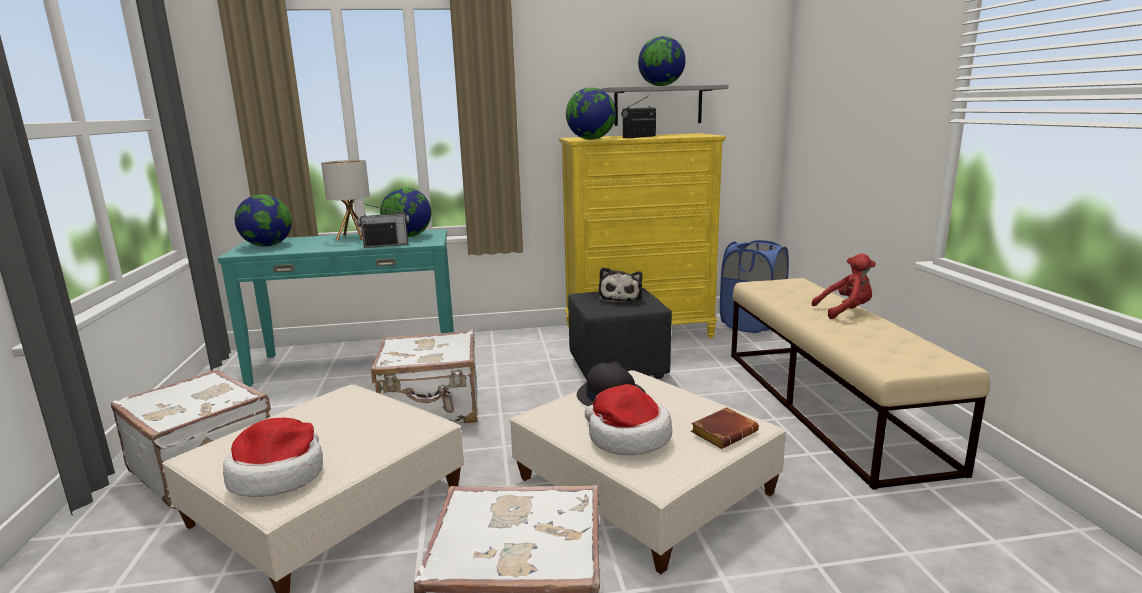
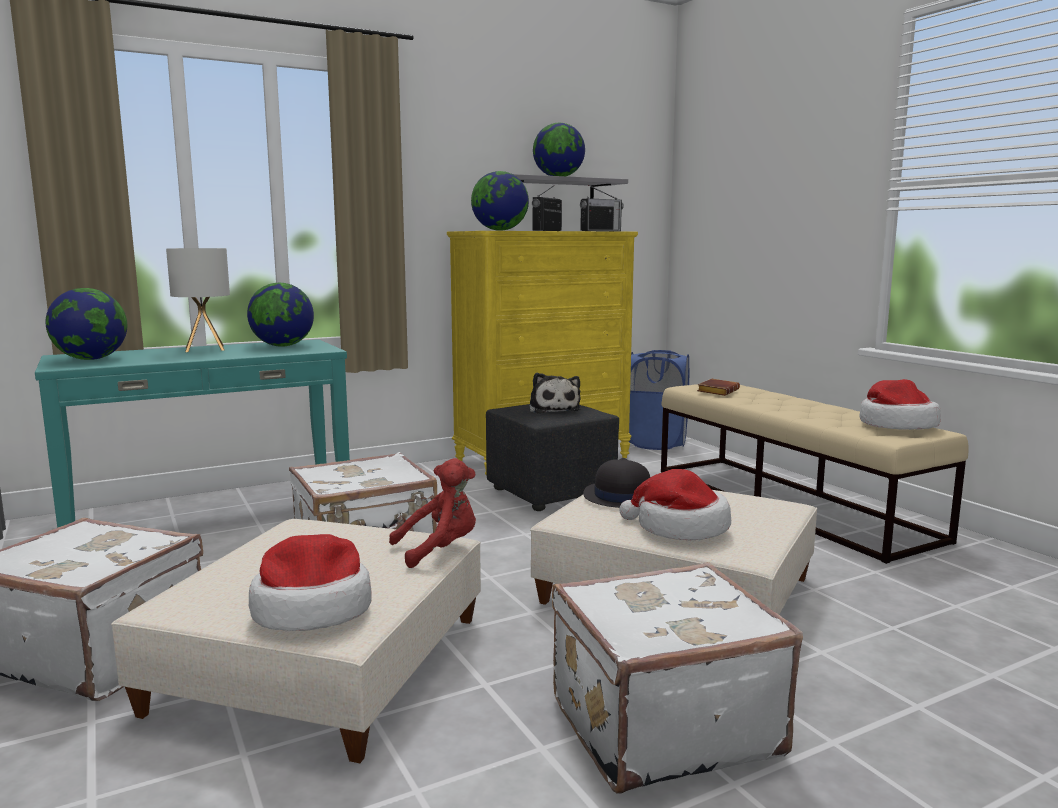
camera: 20 degrees left, 5 degrees down
(386, 245) = (269, 353): radio -> radio (600, 231)
(723, 432) = (766, 513): brown book -> brown book (717, 391)
(845, 311) = (799, 403): red plush toy -> red plush toy (440, 550)
(915, 350) = (895, 425): none -> hat

